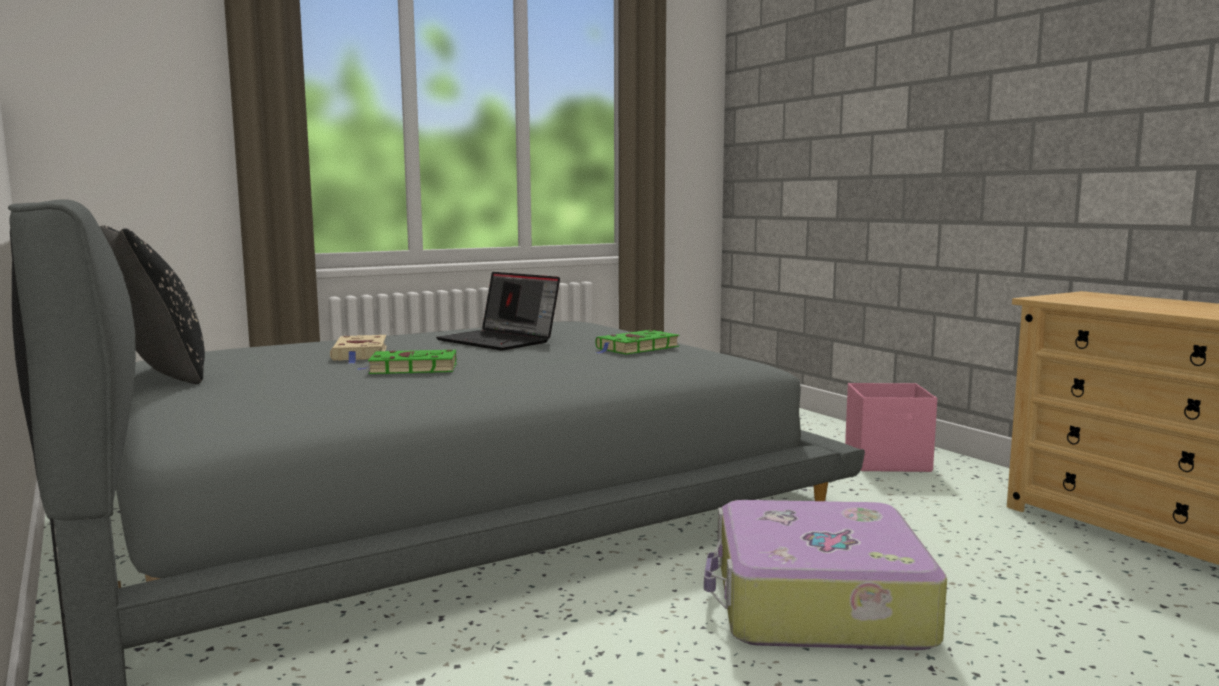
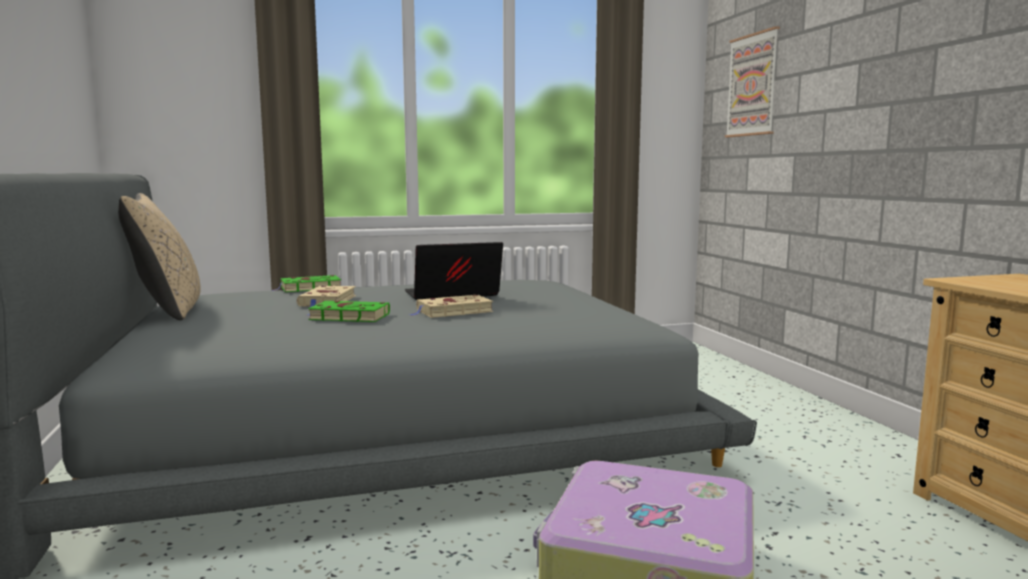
camera: 15 degrees right, 0 degrees up
(159, 375) = (167, 311): black pillow -> beige pillow
(500, 341) = (451, 295): laptop -> laptop turned 105 degrees clockwise
(526, 357) = (452, 311): none -> beige book
(636, 348) = (557, 308): green book -> green book (309, 288)
(786, 103) = (752, 85): none -> picture
(888, 462) = (812, 431): pink storage box -> none

